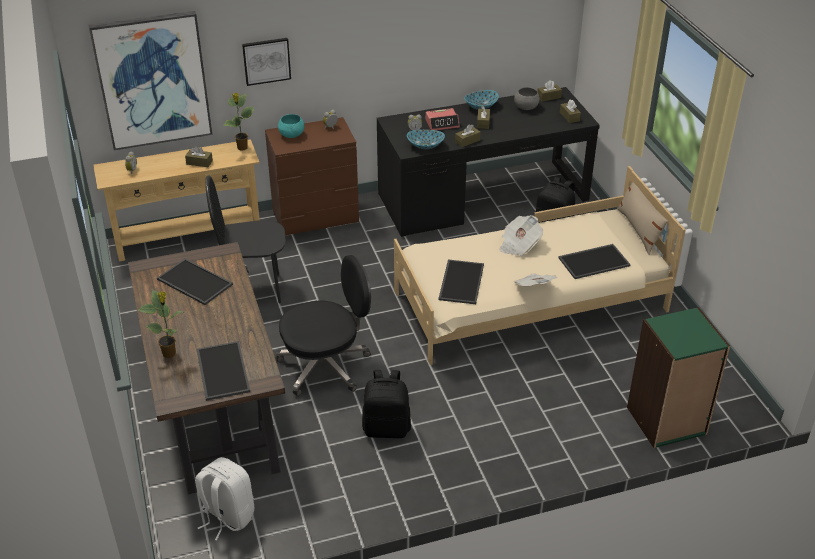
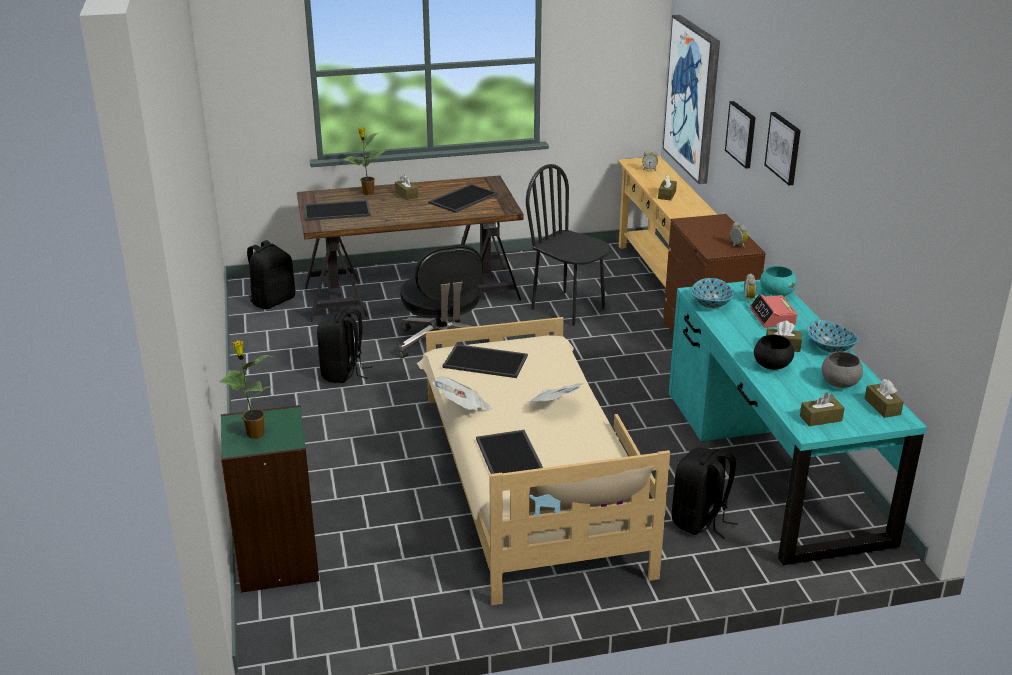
camera: 95 degrees right, 10 degrees down
(227, 516) = (273, 301): white backpack -> black backpack
(242, 148) = (699, 212): potted plant -> potted plant (254, 433)
(254, 290) = (568, 308): black chair -> black chair turned 45 degrees counterclockwise
(291, 135) = (715, 226): turquoise bowl -> turquoise bowl (776, 293)
(343, 35) = (784, 148): none -> picture
(467, 141) = (728, 331): brown tissue box -> brown tissue box (406, 194)
(483, 197) = (772, 464): black desk -> turquoise desk
(510, 128) = (771, 365): none -> black bowl

